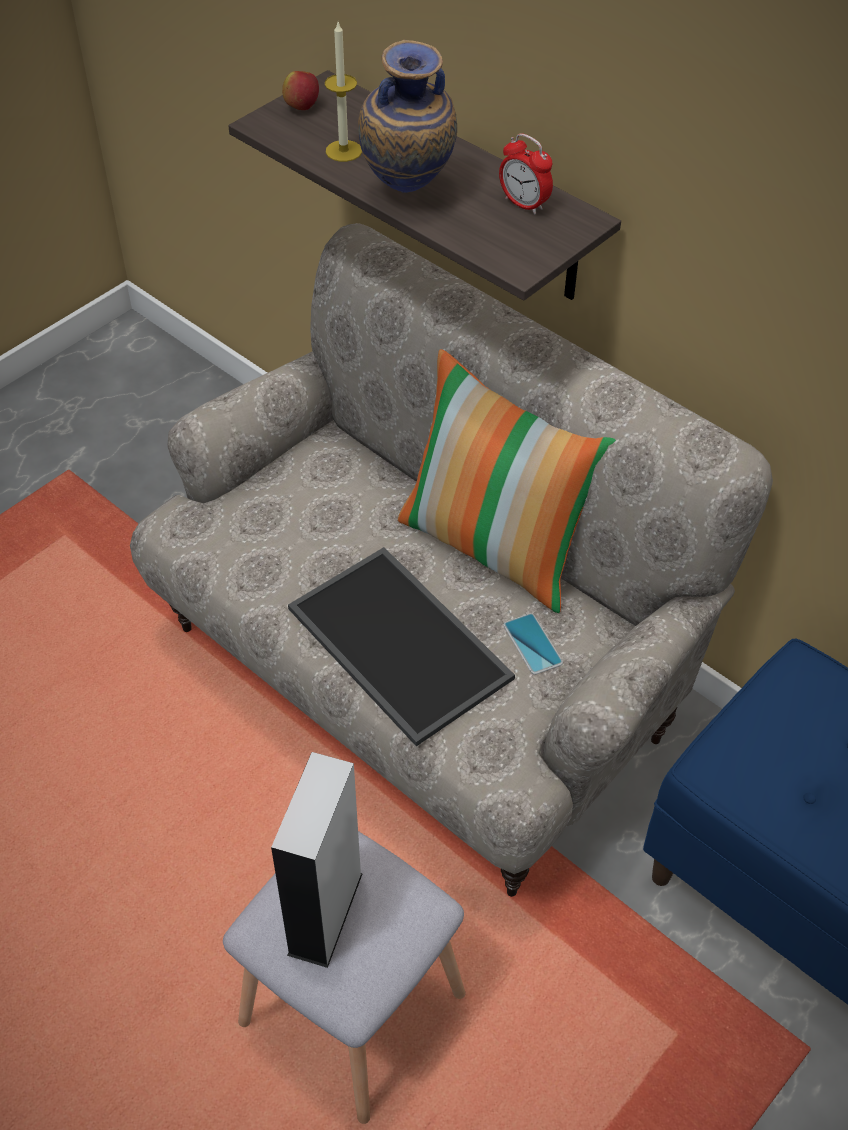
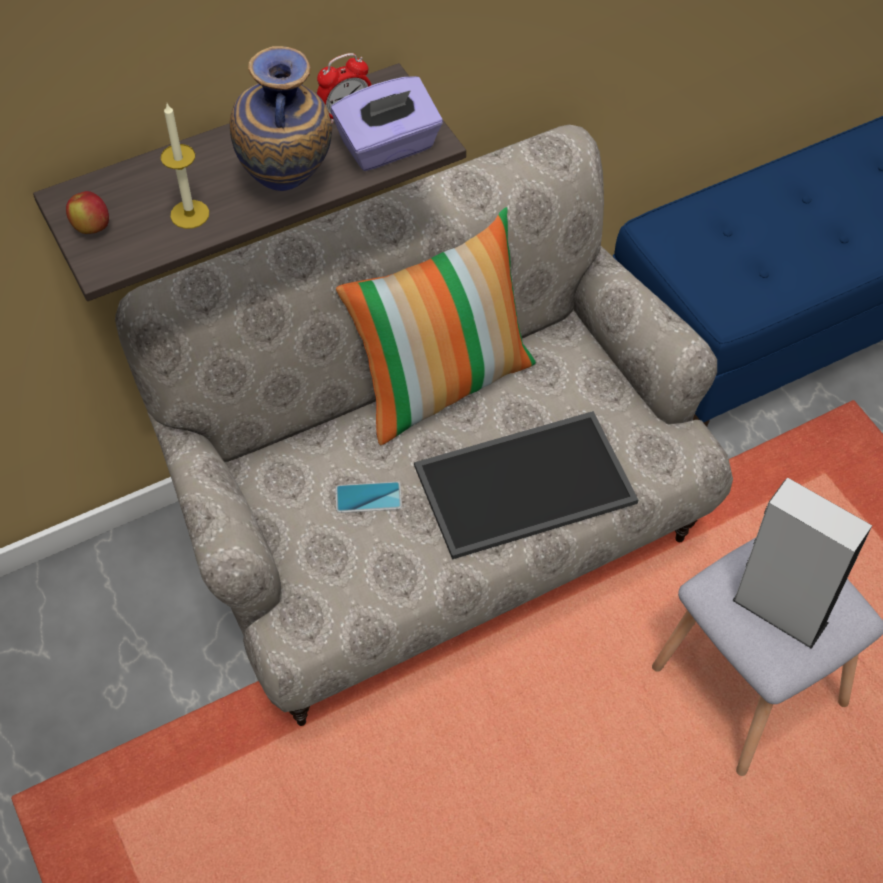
camera: 70 degrees left, 5 degrees up
(495, 240) = (388, 147): none -> purple tissue box
(532, 644) = (561, 391): phone -> phone (368, 498)

